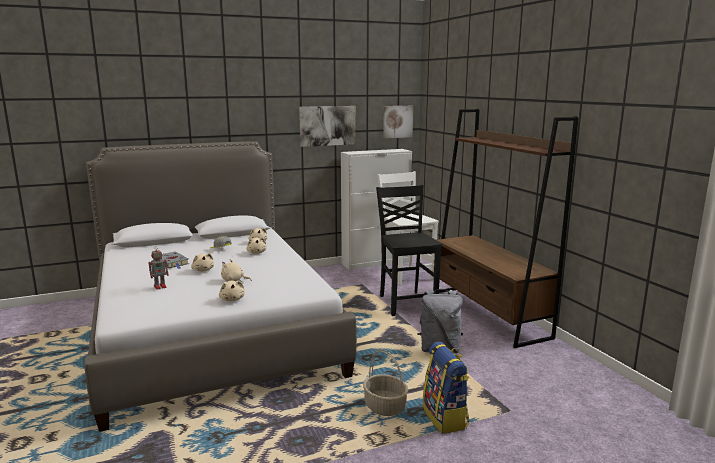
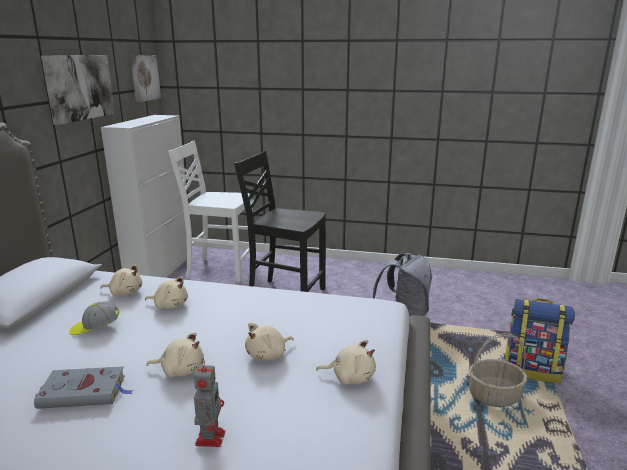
camera: 55 degrees left, 5 degrees up
(488, 314) = (359, 271): brown bookcase -> none

